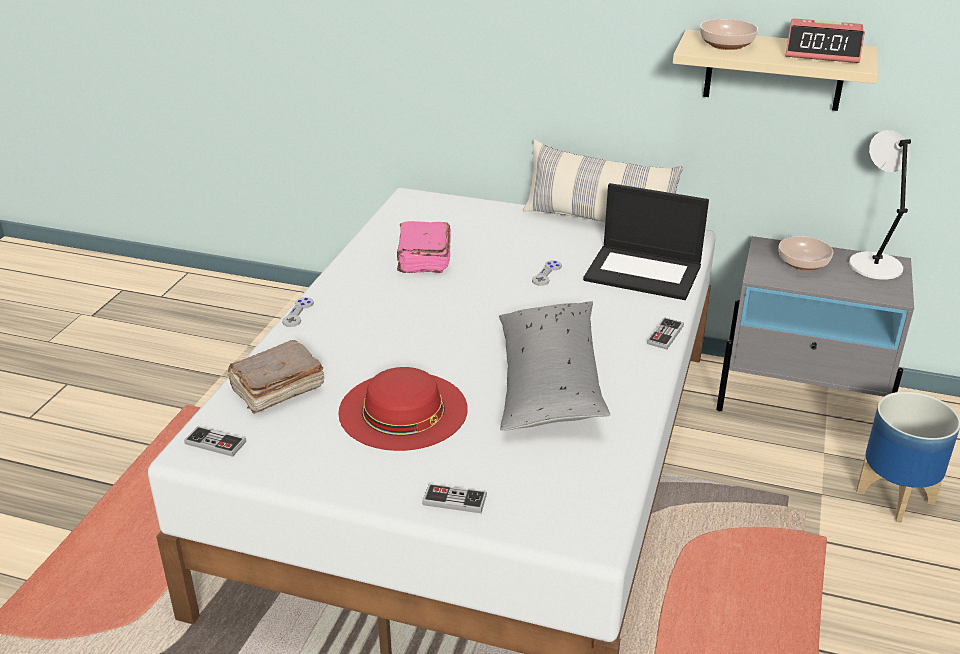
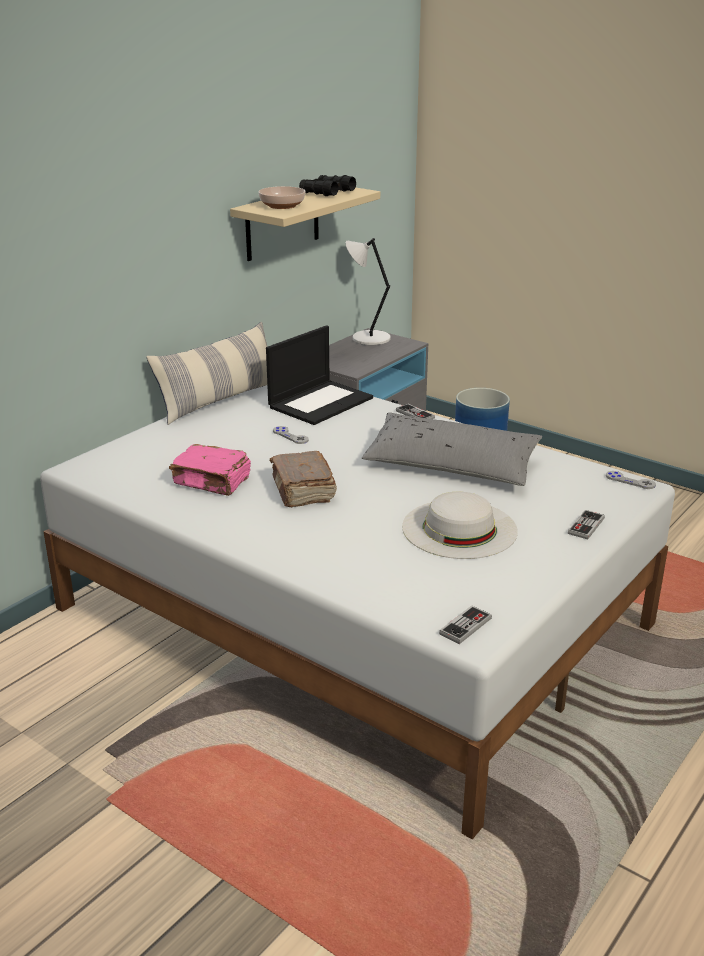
camera: 70 degrees left, 5 degrees down
(276, 389) = (393, 585): brown book -> brown book (302, 491)
(298, 313) = (261, 558): grey game controller -> grey game controller (630, 481)
(403, 410) = (459, 528): red hat -> white hat
(804, 263) = (348, 355): bowl -> none
(823, 52) = (327, 192): alarm clock -> black binoculars

